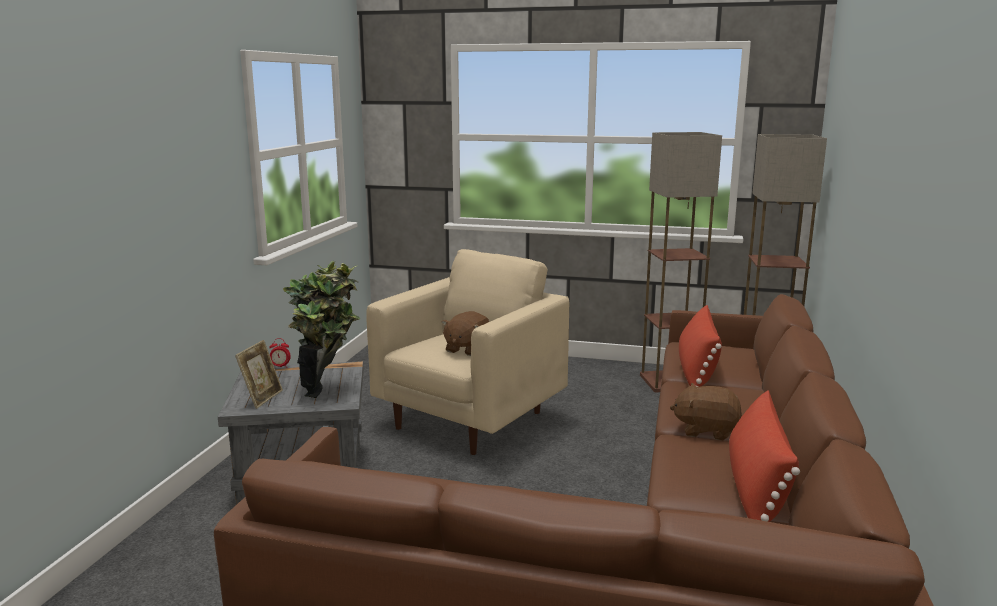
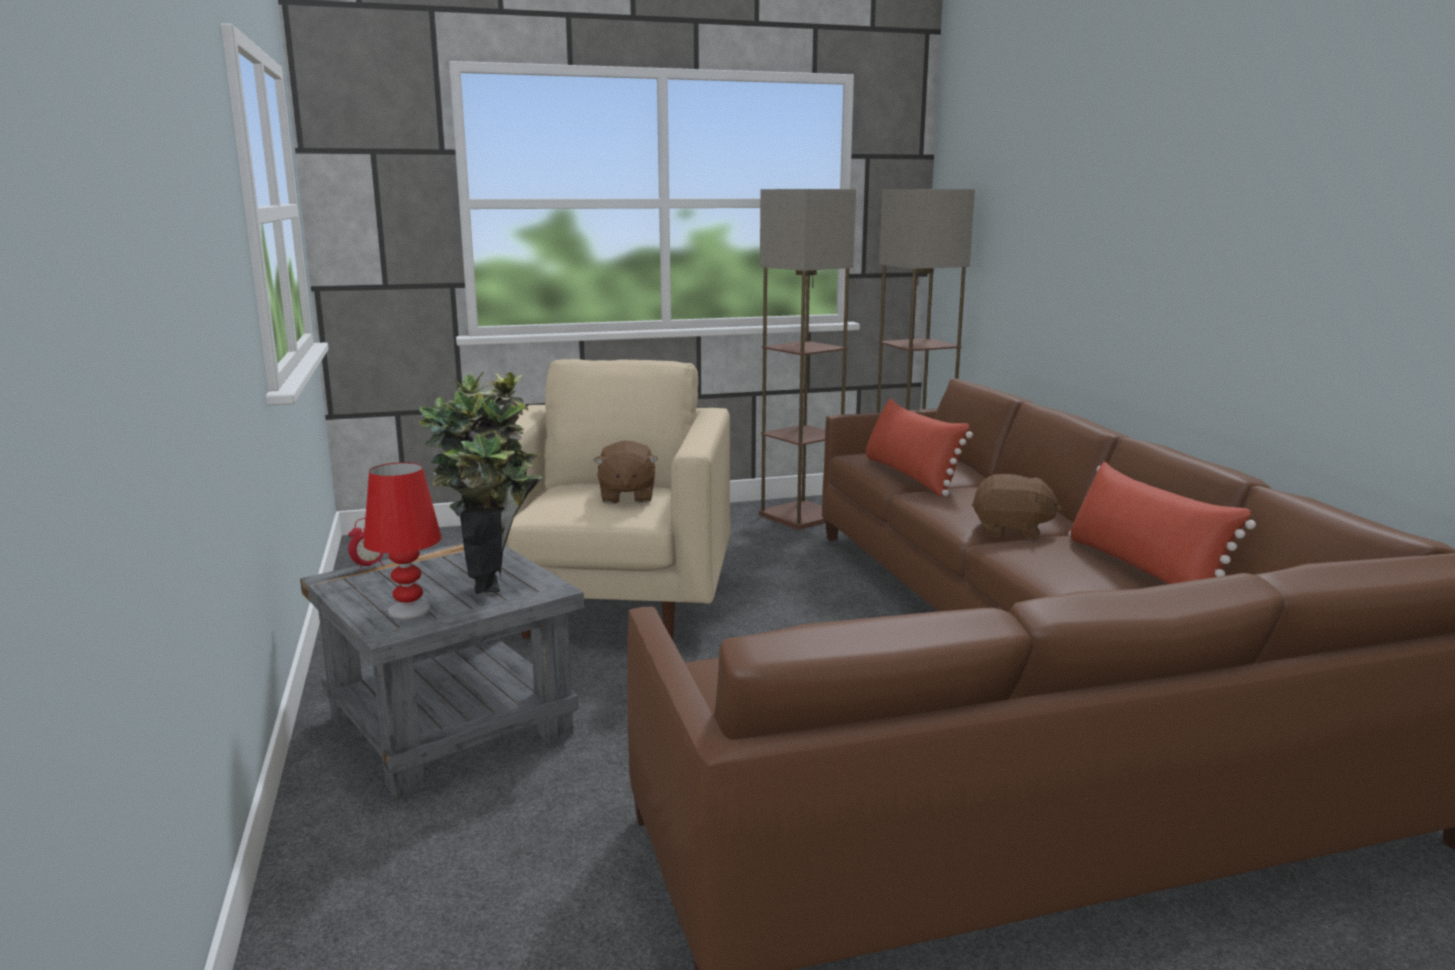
camera: 30 degrees left, 0 degrees up
(262, 398) = (409, 610): picture frame -> red table lamp
(706, 430) = (1011, 531): brown plush toy -> brown plush toy turned 150 degrees counterclockwise

